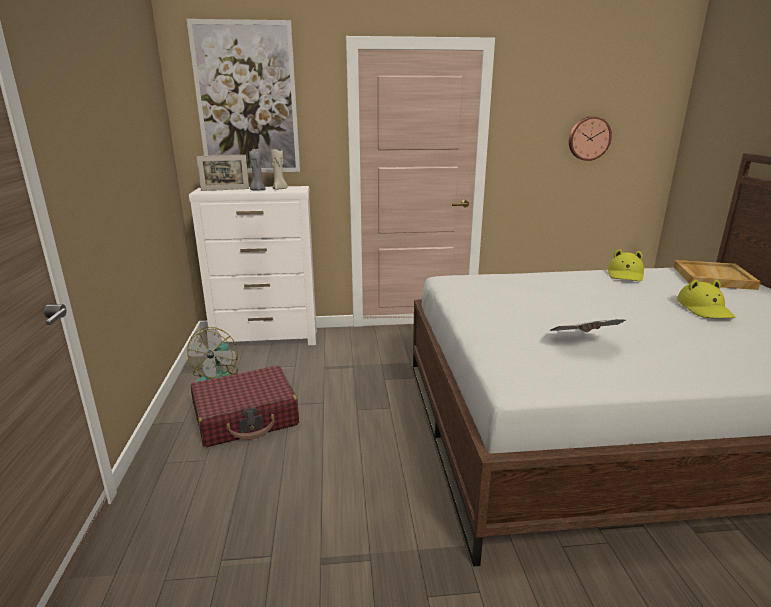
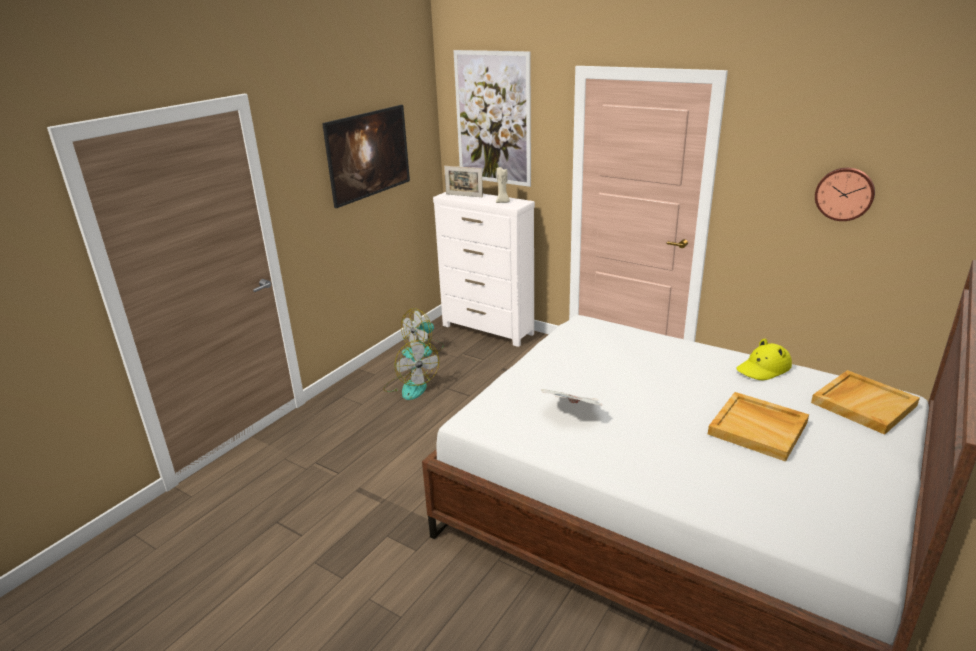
camera: 40 degrees right, 5 degrees up
(130, 158) = (371, 174): none -> picture
(246, 418) = (411, 386): red suitcase -> fan
(258, 190) = (485, 200): grey candle -> none
(705, 309) = (758, 428): yellow hat -> beige tray

